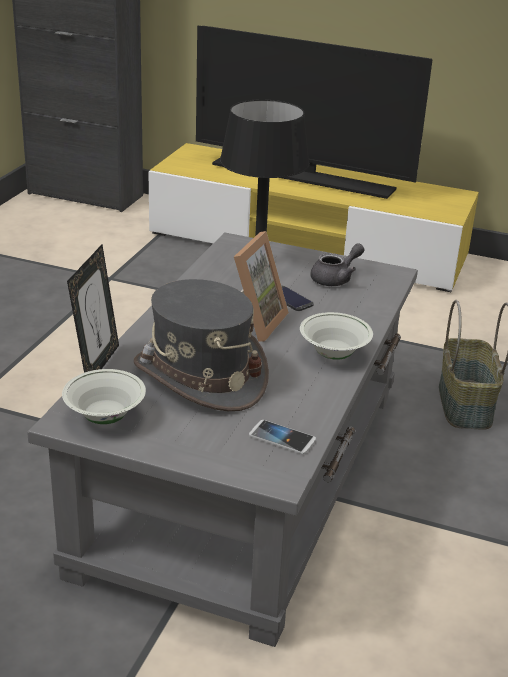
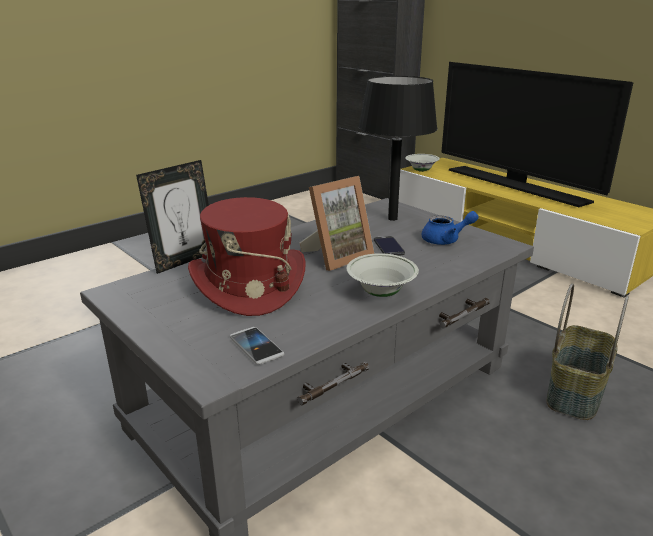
camera: 30 degrees right, 5 degrees down
(105, 417) = (141, 295): white bowl -> white bowl (421, 171)
(200, 377) = (248, 284): grey hat -> red hat
(336, 279) = (446, 240): grey teapot -> blue teapot

